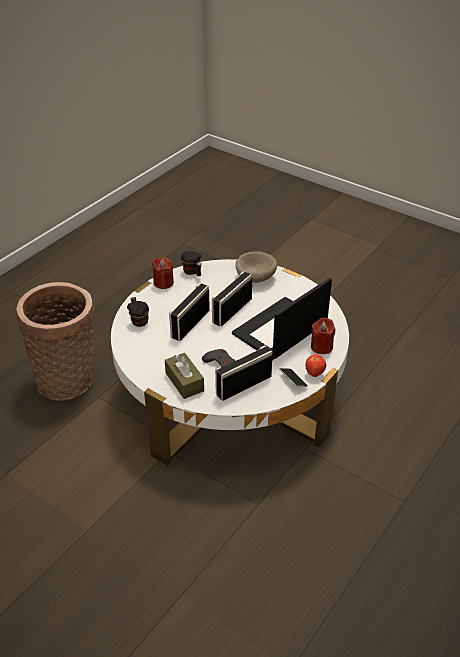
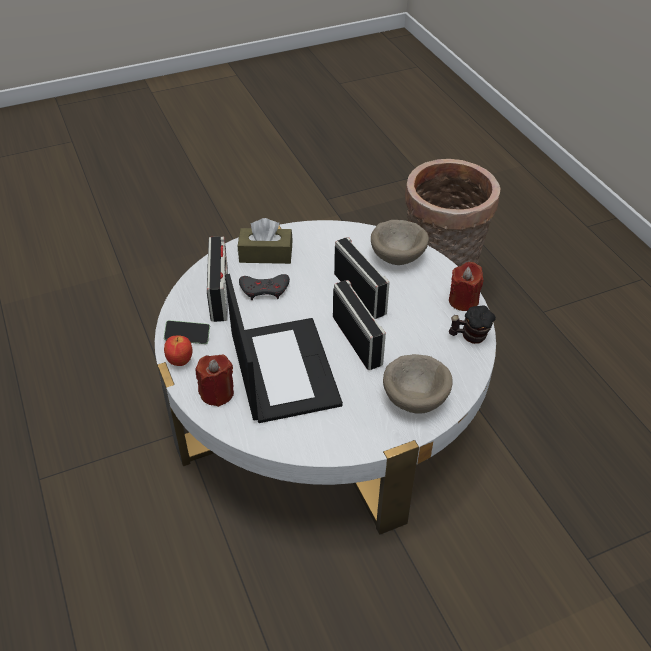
camera: 120 degrees right, 5 degrees up
(139, 320) = (398, 256): mug -> beige bowl

